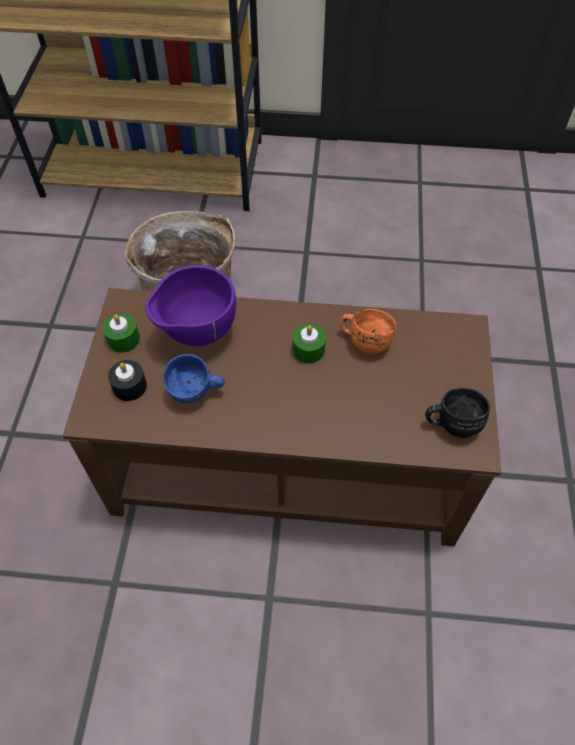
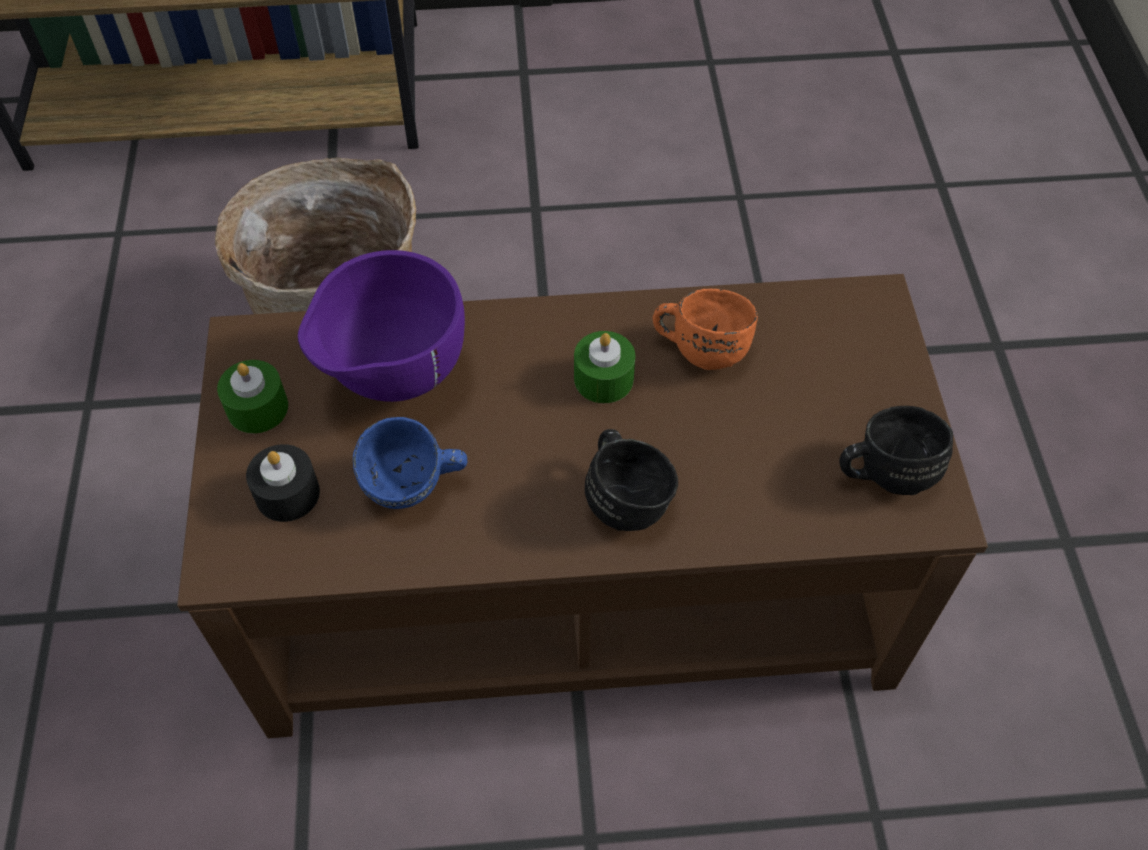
camera: 10 degrees left, 0 degrees up
(307, 415) = (626, 496): none -> black mug

